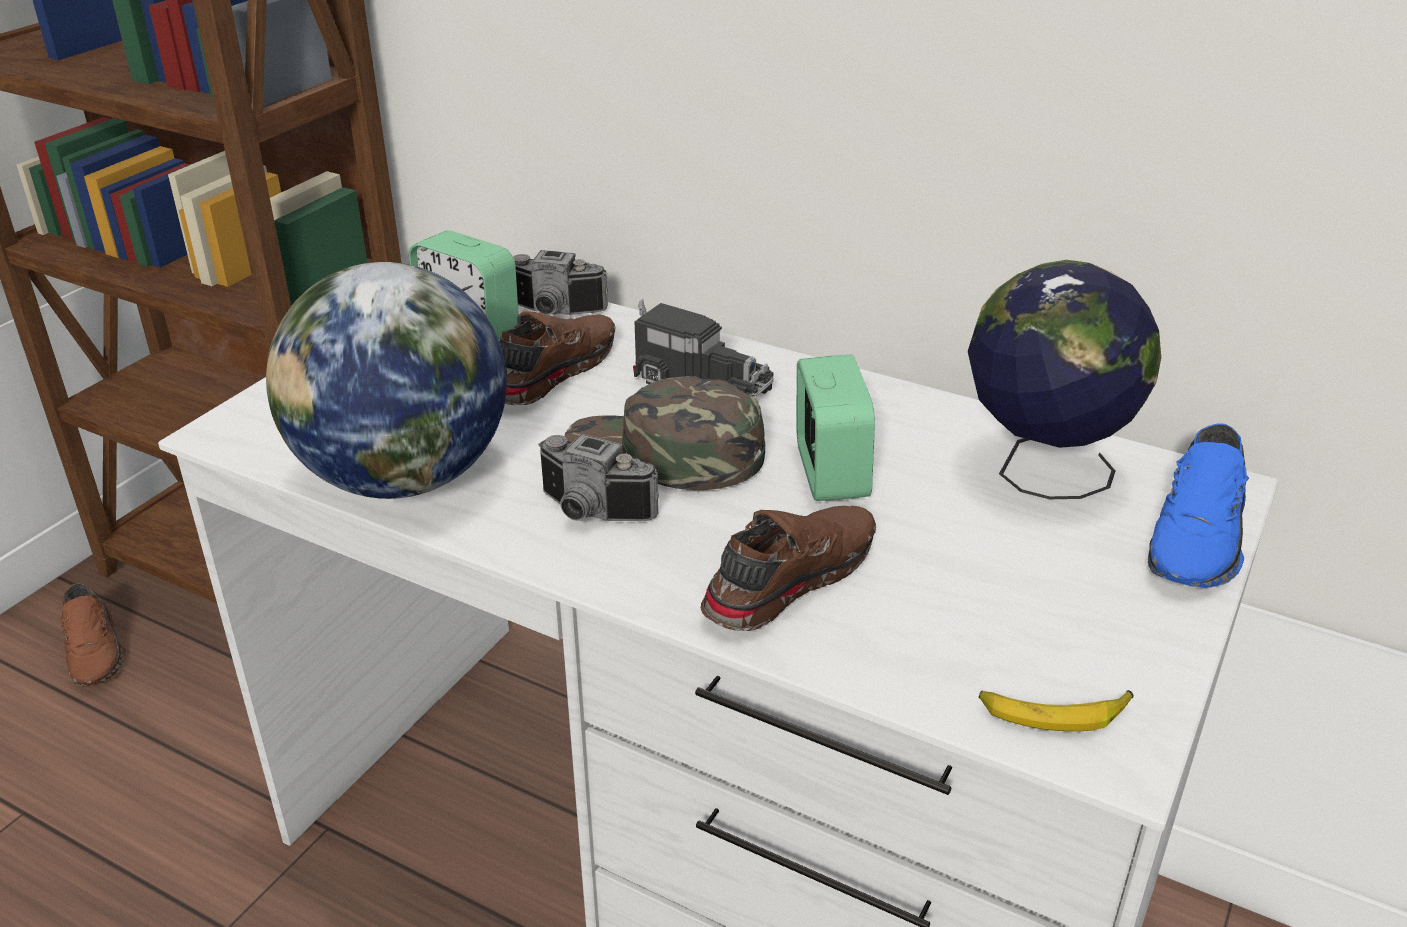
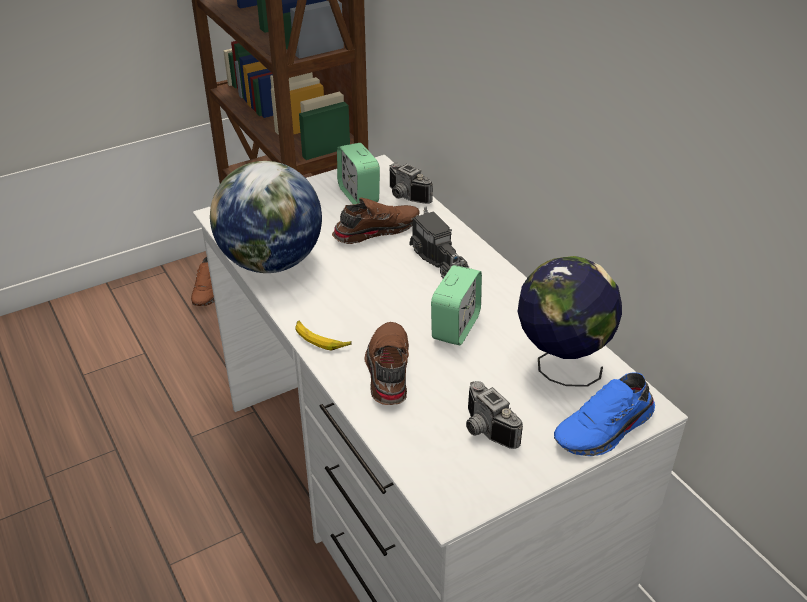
camera: 30 degrees right, 5 degrees up
(590, 513) = (332, 307): camera -> camera (484, 431)
(663, 454) = (388, 290): green cap -> none
(787, 578) = (387, 370): brown shoe -> brown shoe turned 75 degrees counterclockwise
(1053, 713) = (442, 478): banana -> banana (321, 339)

